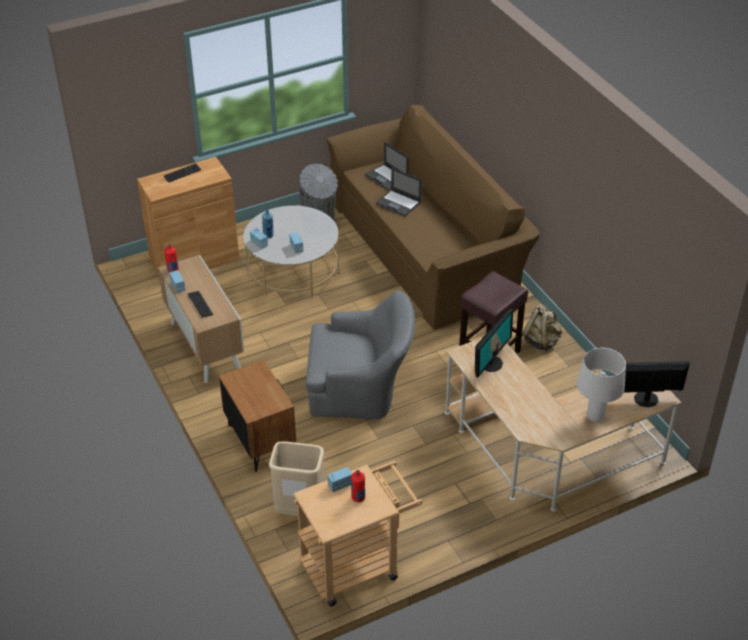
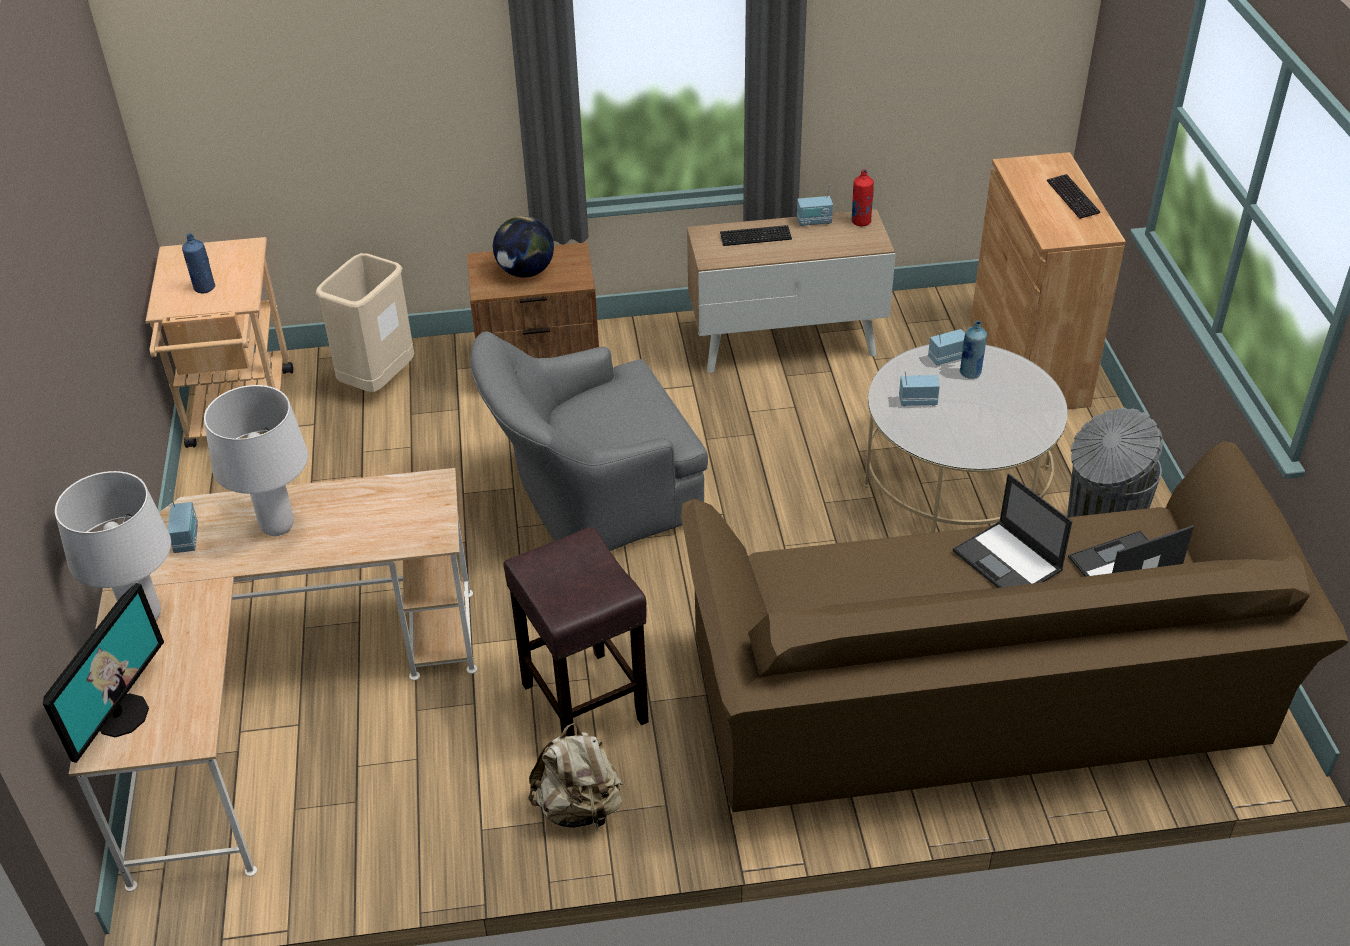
camera: 110 degrees right, 0 degrees up
(258, 391) = (526, 272): none -> globe
(340, 485) = (242, 276): radio -> radio (187, 539)
(358, 497) = (204, 288): red bottle -> blue bottle
(361, 388) = (590, 498): grey armchair -> grey armchair turned 45 degrees clockwise
(399, 203) = (1008, 561): laptop -> laptop turned 90 degrees counterclockwise
(491, 363) = (381, 516): monitor -> none
(517, 395) = (278, 527): none -> white table lamp

